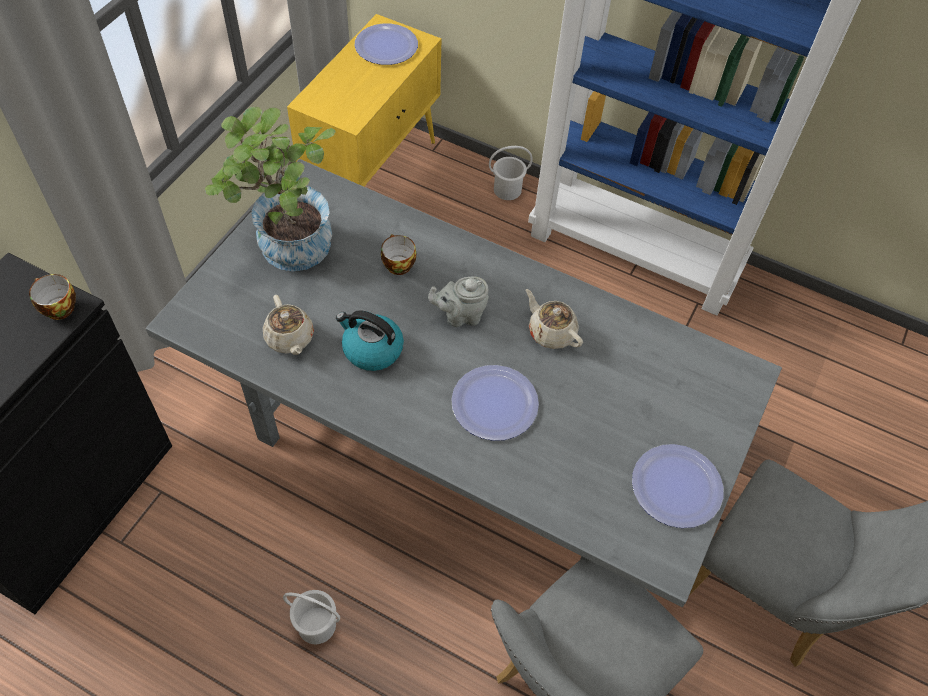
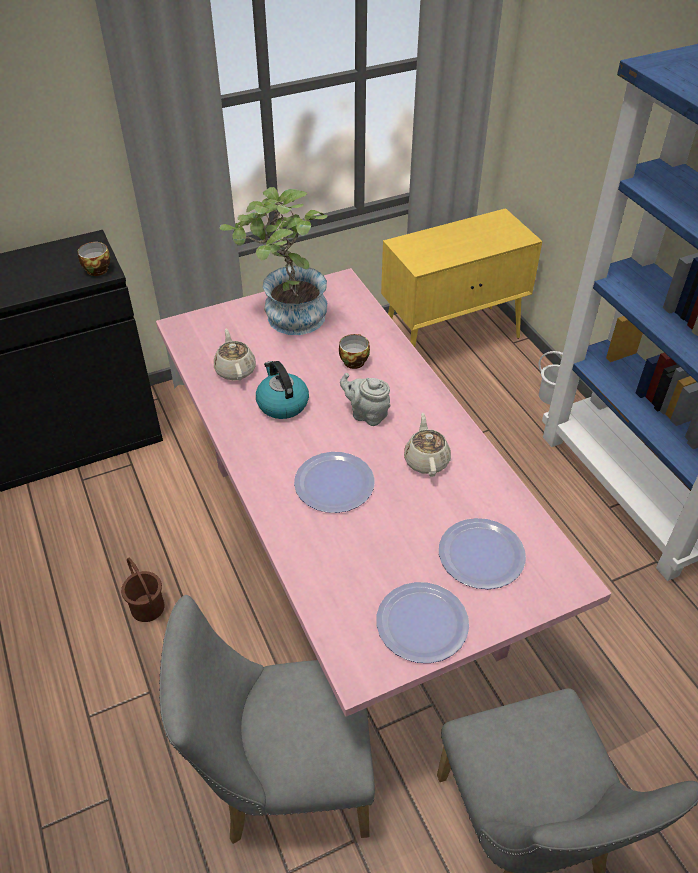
camera: 40 degrees right, 10 degrees down
(290, 338) = (235, 369): beige teapot -> beige teapot turned 150 degrees clockwise
(316, 626) = (147, 608): white bucket -> brown bucket
(386, 46) = (493, 230): plate -> plate (481, 554)
(459, 449) = (350, 554): grey dining table -> pink dining table

